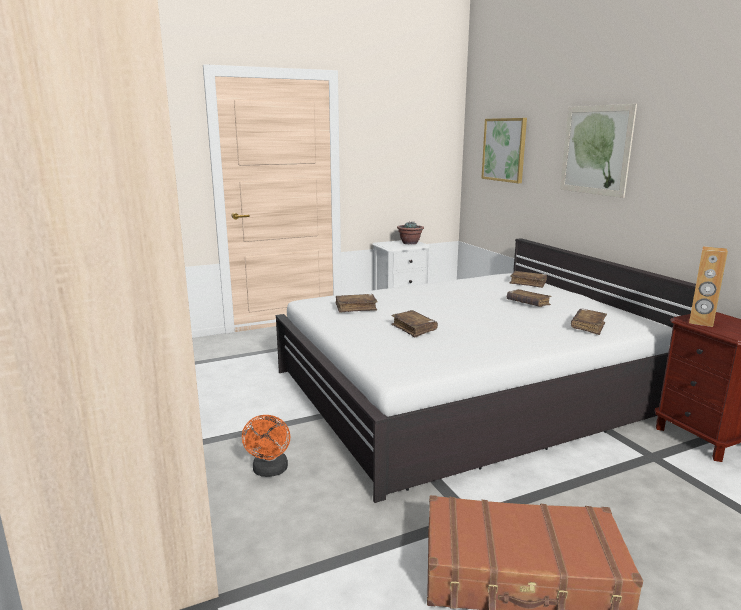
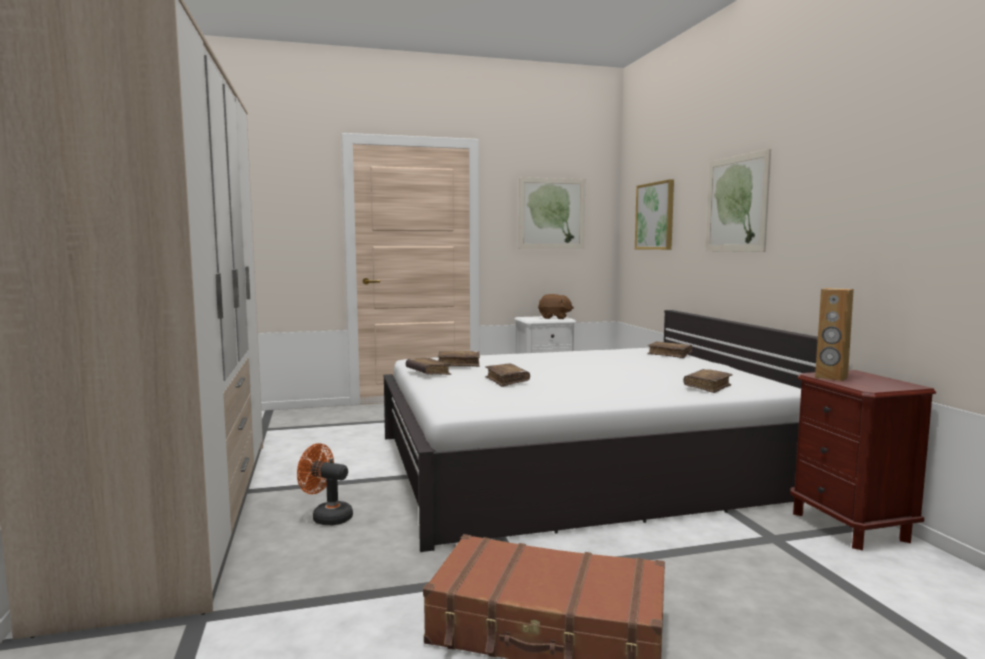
camera: 10 degrees right, 10 degrees down
(270, 471) = (327, 517): orange fan -> orange fan turned 105 degrees clockwise
(404, 143) = (551, 213): none -> picture
(410, 243) = (554, 318): potted plant -> brown plush toy
(528, 303) = (654, 368): brown book -> brown book (428, 373)

